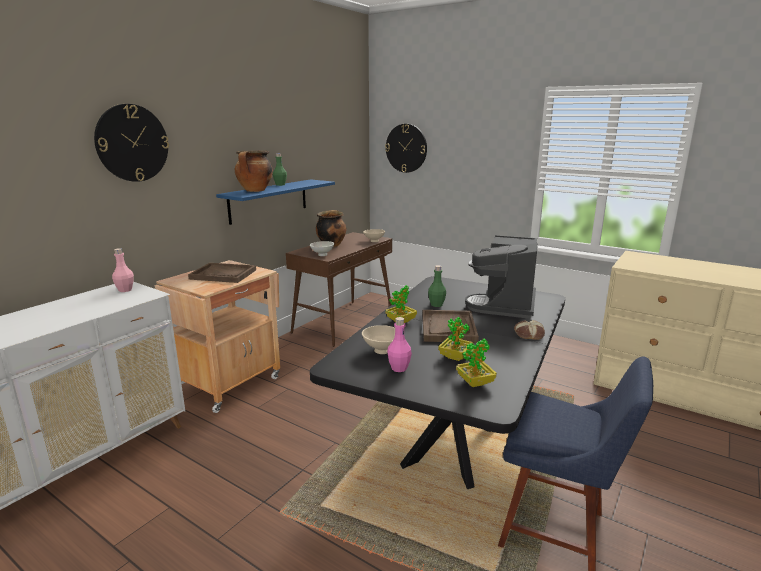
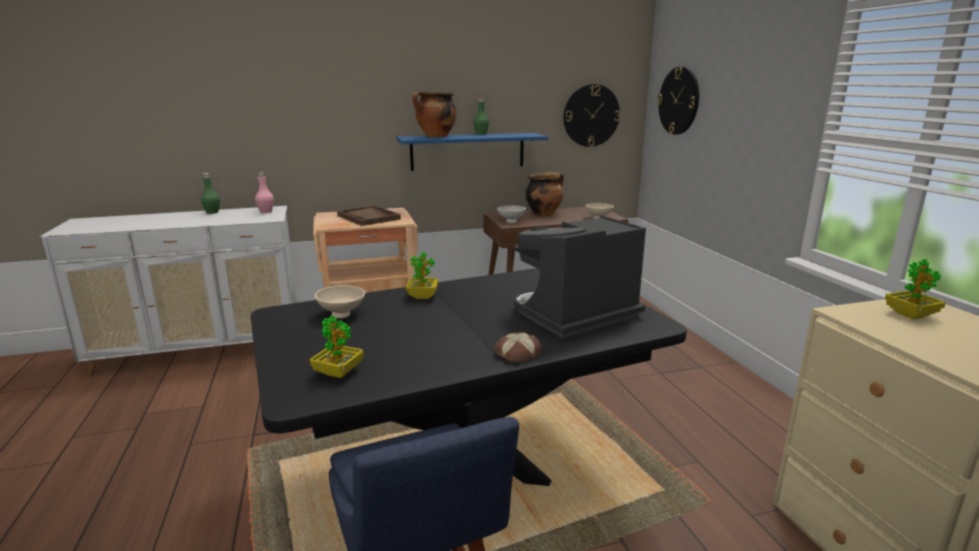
camera: 40 degrees right, 0 degrees up
(132, 143) = (304, 78): wall clock -> wall clock (591, 115)
(399, 368) = (315, 333): pink bottle -> none
(436, 305) = (497, 292): green bottle -> green bottle (212, 212)
(448, 328) = (449, 316): brown tray -> none
(455, 357) = (384, 344): potted plant -> potted plant (910, 315)

